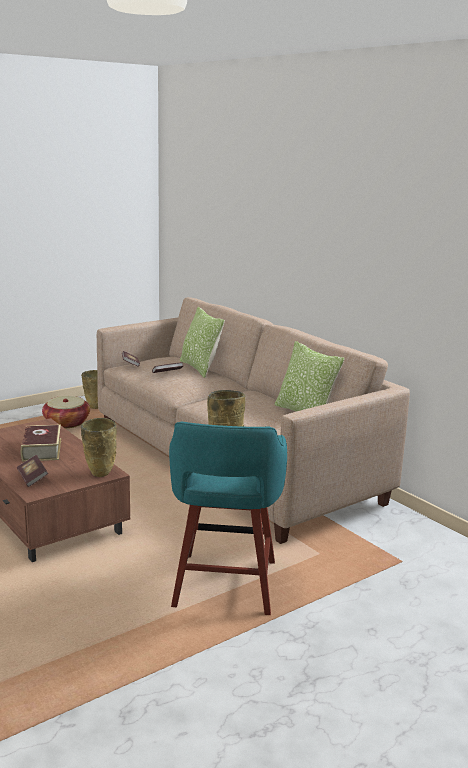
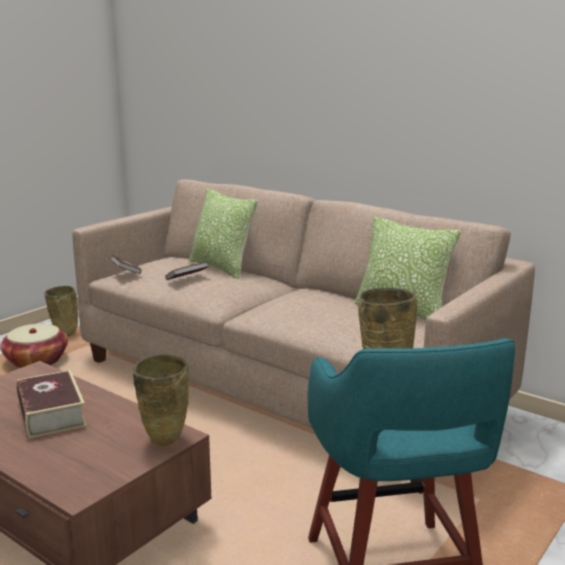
camera: 15 degrees left, 0 degrees up
(32, 478) = (60, 466): book -> none

